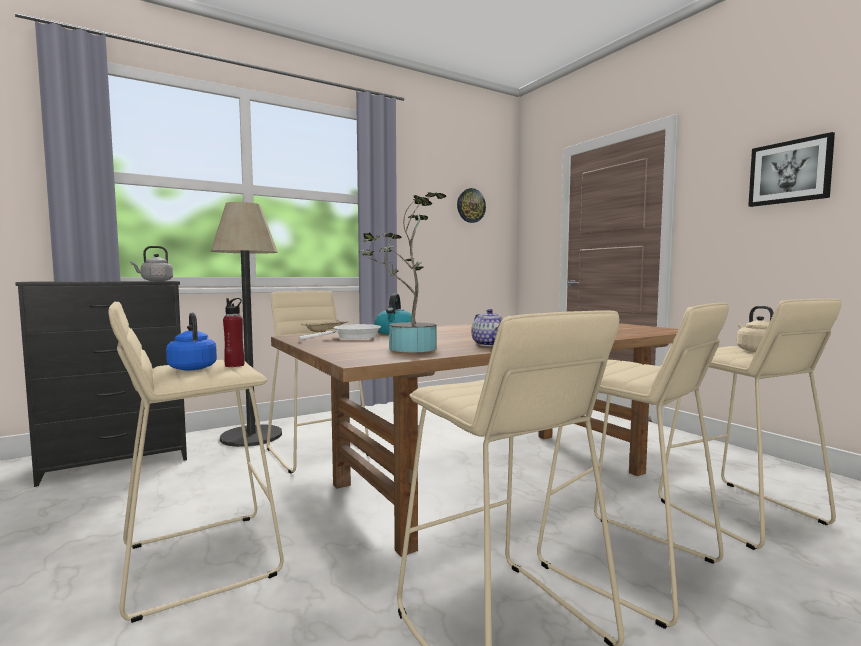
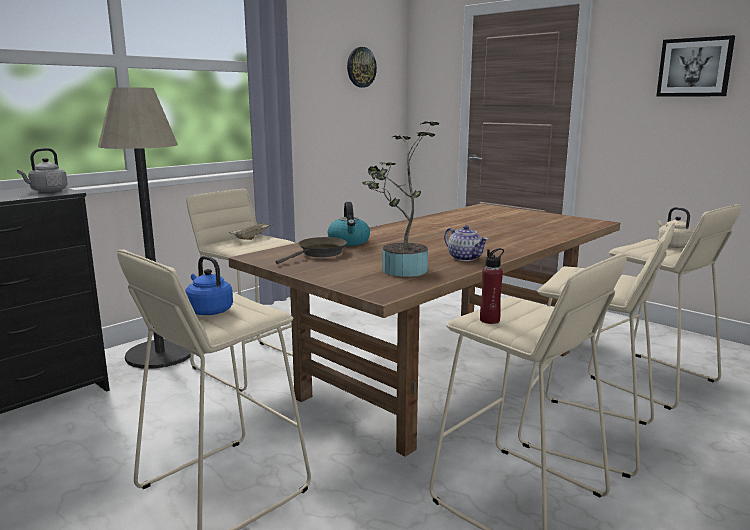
camera: 15 degrees left, 10 degrees up
(234, 365) = (245, 303): red bottle -> red bottle (490, 320)
(353, 337) = (319, 254): white frying pan -> brown frying pan

